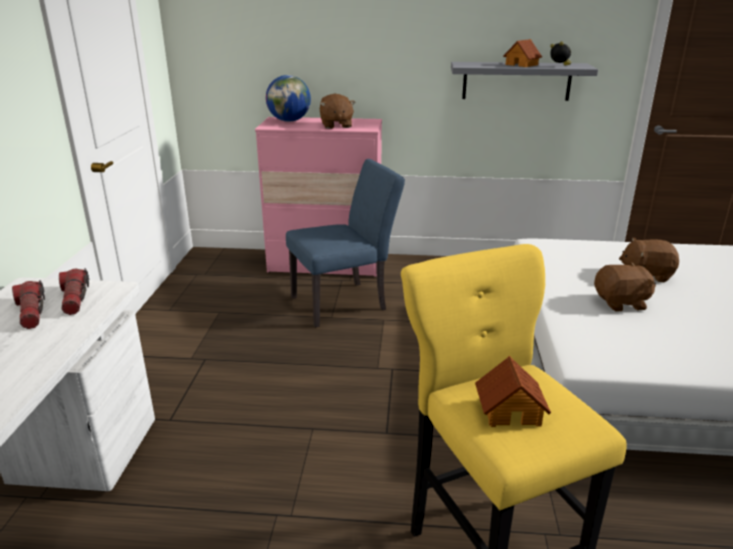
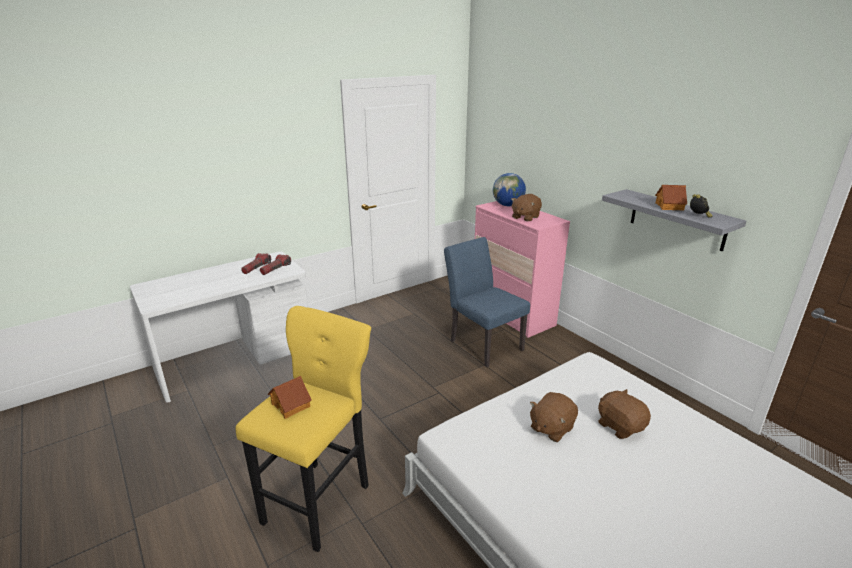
camera: 50 degrees right, 0 degrees up
(345, 302) = (482, 343): blue chair -> blue chair turned 150 degrees counterclockwise
(621, 303) = (551, 428): brown plush toy -> brown plush toy turned 90 degrees clockwise

